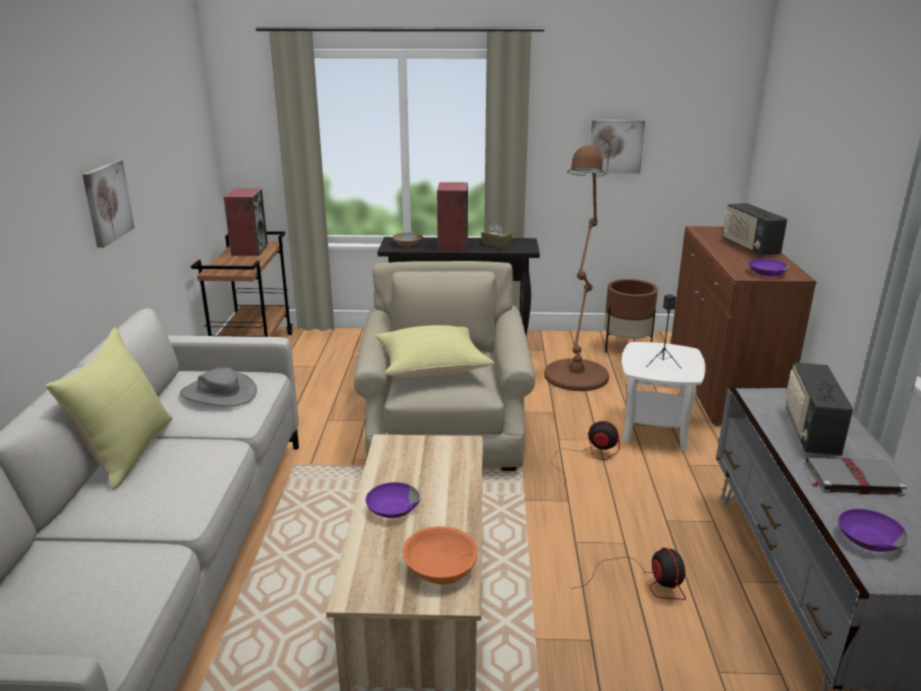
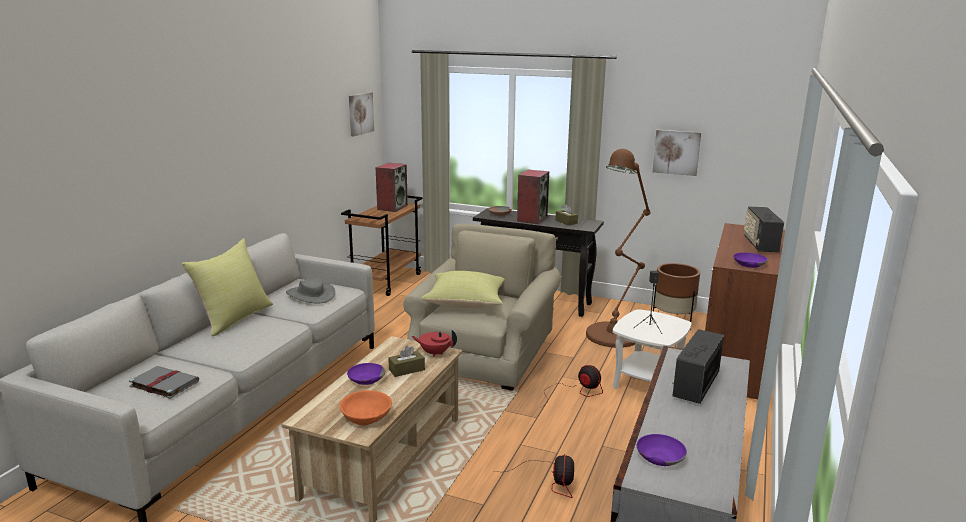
camera: 20 degrees right, 5 degrees down
(106, 202) = (271, 161): picture -> picture (360, 113)
(436, 481) = (406, 370): none -> brown tissue box
(452, 448) = (435, 353): none -> red teapot
(851, 479) = (692, 420): grey book -> grey book (163, 383)

